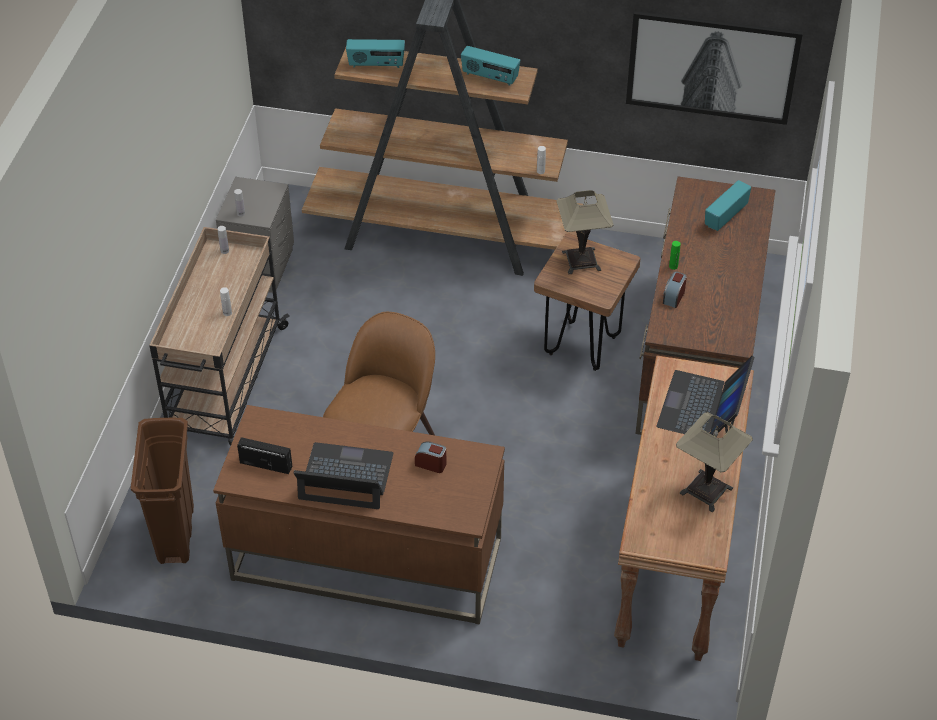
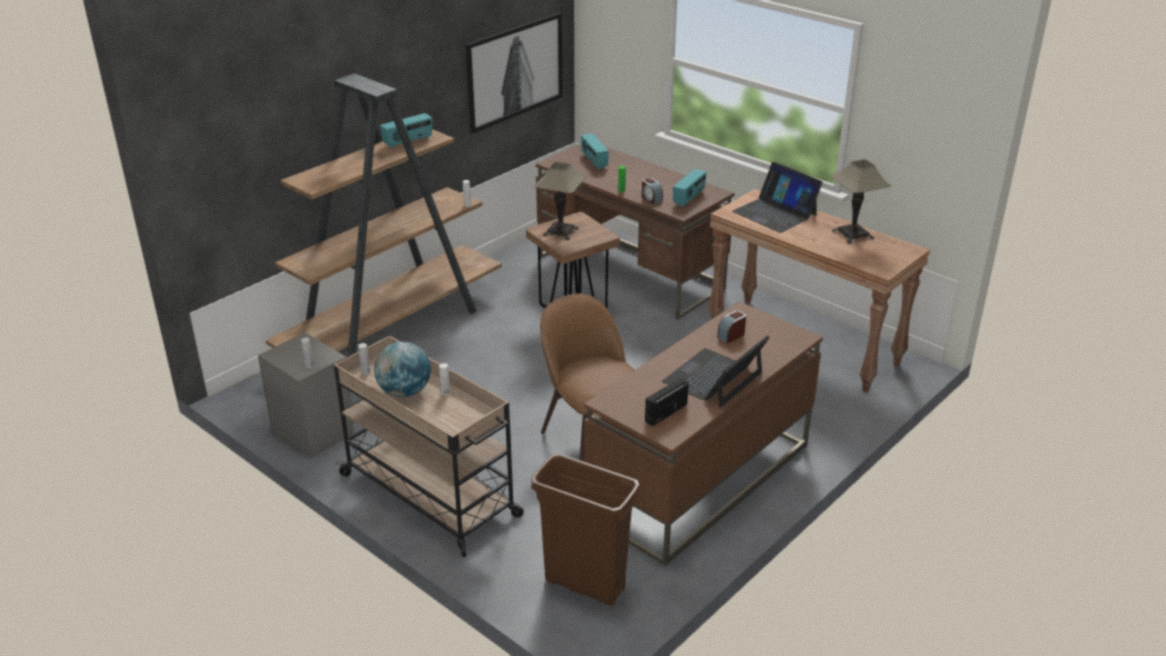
camera: 60 degrees left, 15 degrees down
(212, 288) = (404, 392): none -> globe
(376, 65) = (326, 176): radio -> radio (689, 198)

